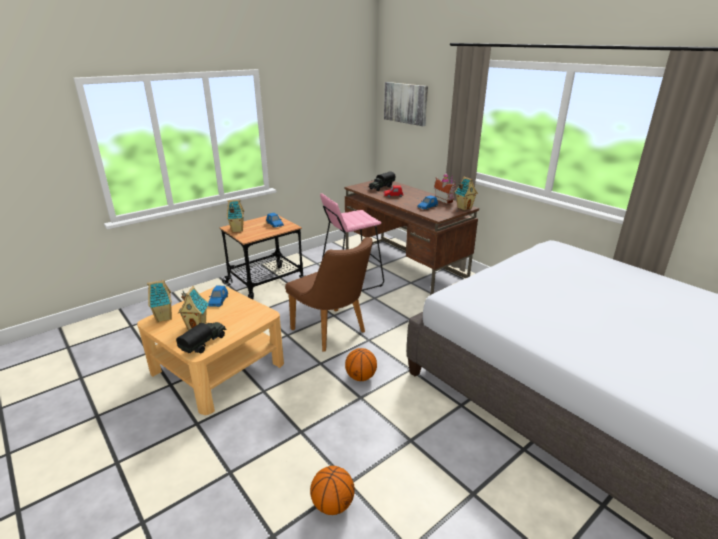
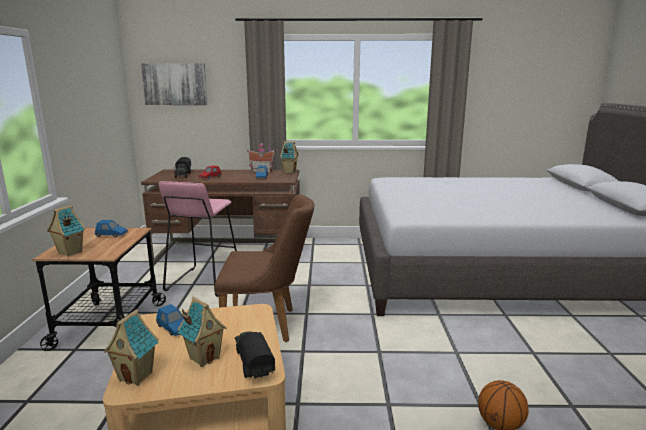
camera: 50 degrees left, 10 degrees down
(361, 377) = (352, 339): basketball -> none

